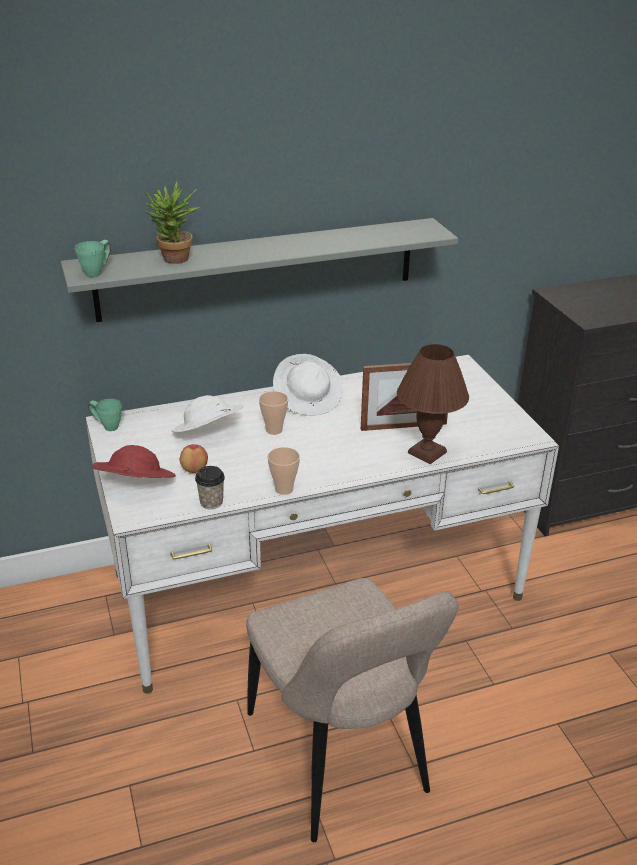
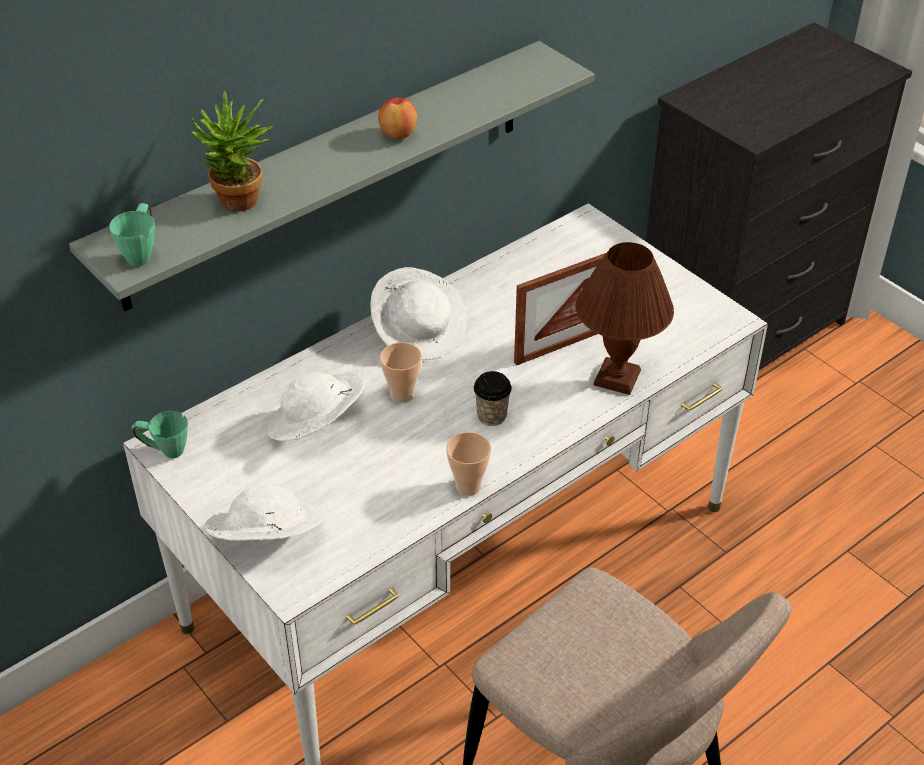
camera: 20 degrees left, 10 degrees up
(134, 486) = (267, 539): red hat -> white hat
(194, 469) = (332, 488): apple -> apple (398, 134)
(211, 502) = (386, 535): cup -> cup (492, 416)

